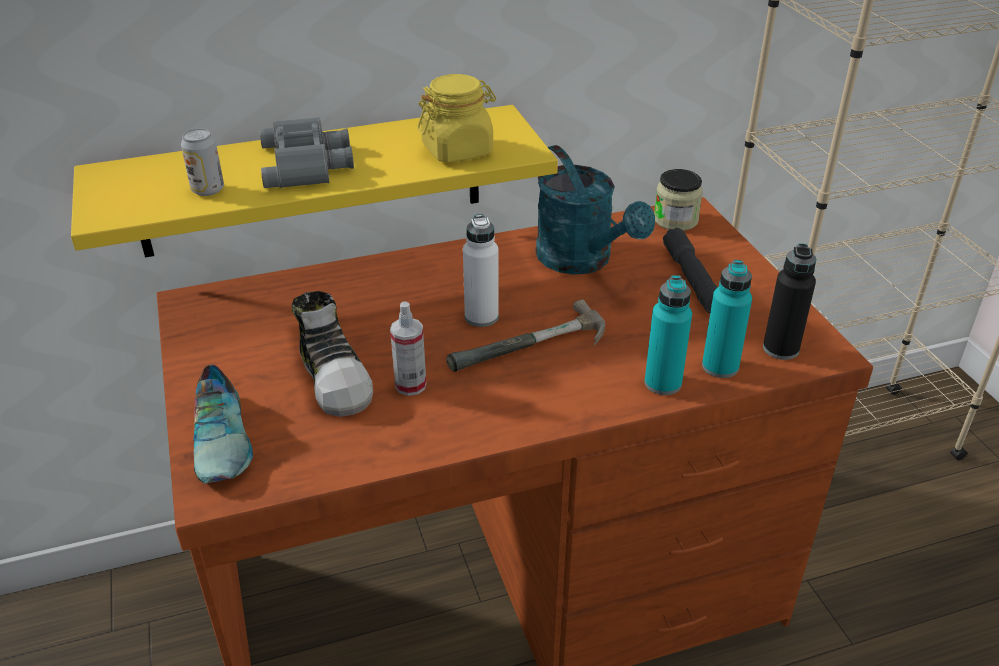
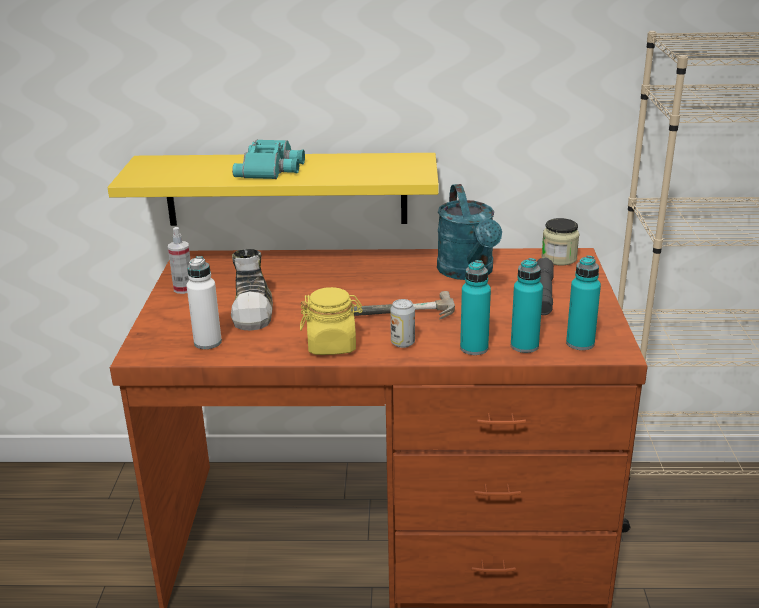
camera: 20 degrees right, 10 degrees down
(208, 190) = (200, 174): can -> can (402, 343)
(224, 439) = (165, 329): shoe -> none
(308, 163) = (272, 168): grey binoculars -> turquoise binoculars
(410, 385) = (298, 321): spray bottle -> spray bottle (183, 289)
(458, 150) = (374, 172): yellow jar -> yellow jar (332, 345)
(481, 317) = (372, 293): white bottle -> white bottle (207, 342)
(780, 349) = (580, 343): black bottle -> turquoise bottle

